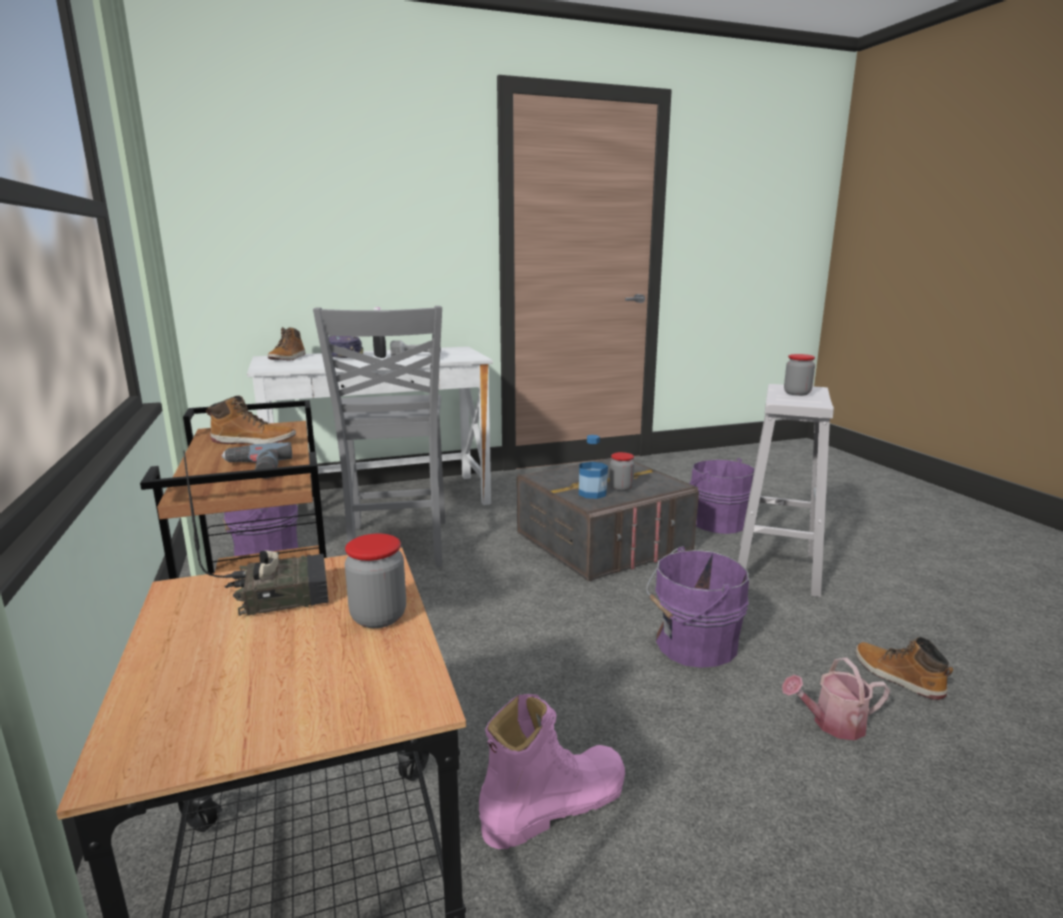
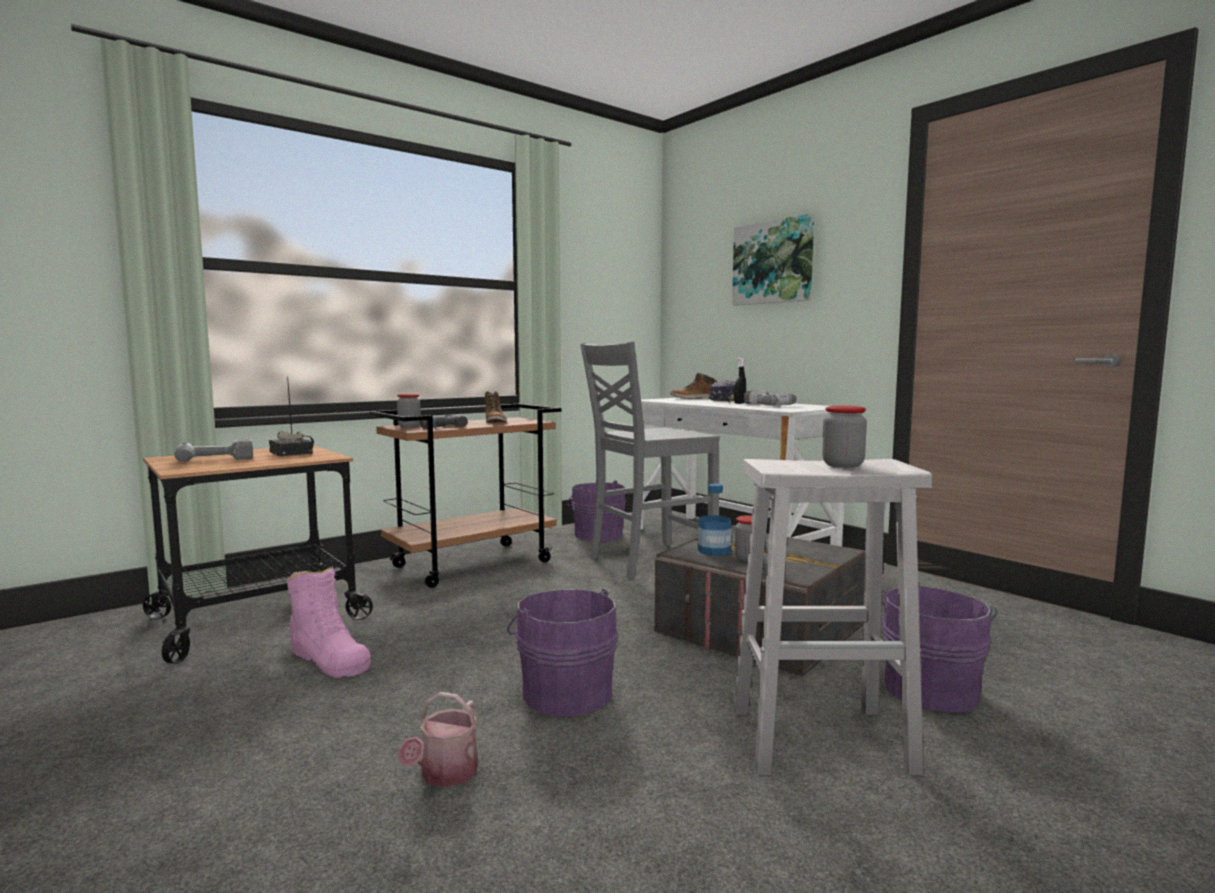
camera: 70 degrees right, 10 degrees down
(250, 676) = (215, 458): none -> power drill
(356, 198) = (773, 262): none -> picture
(378, 617) = (262, 462): jar -> jar (409, 426)
(832, 724) = (445, 775): watering can -> watering can turned 135 degrees counterclockwise
(897, 677) = (564, 833): boot -> none

